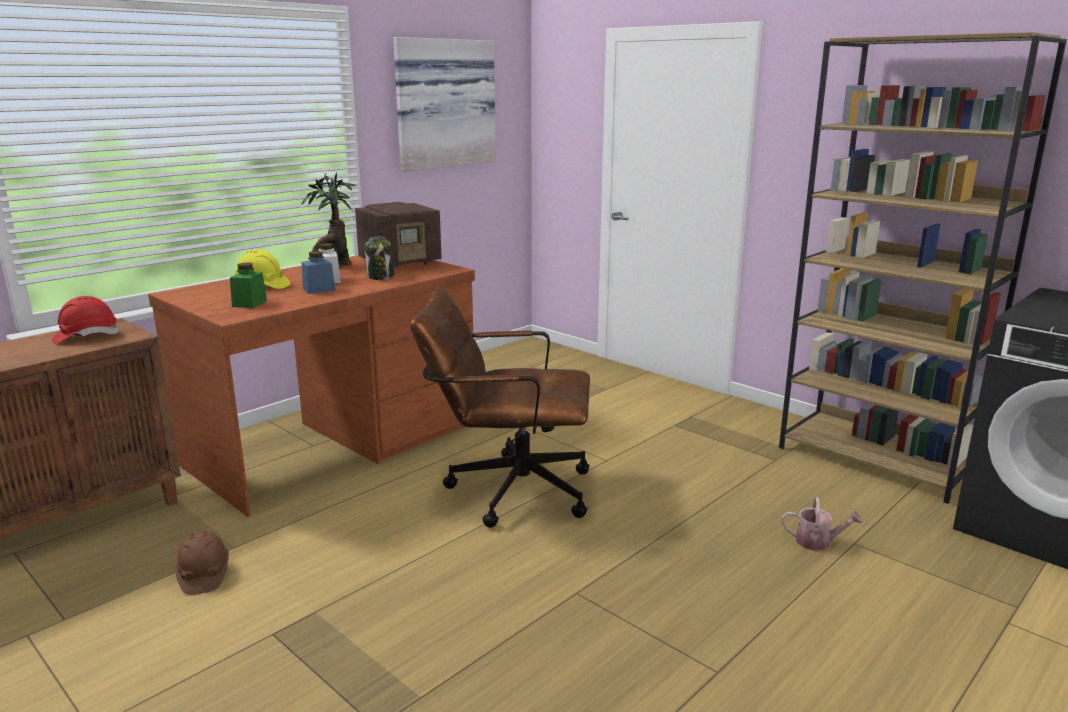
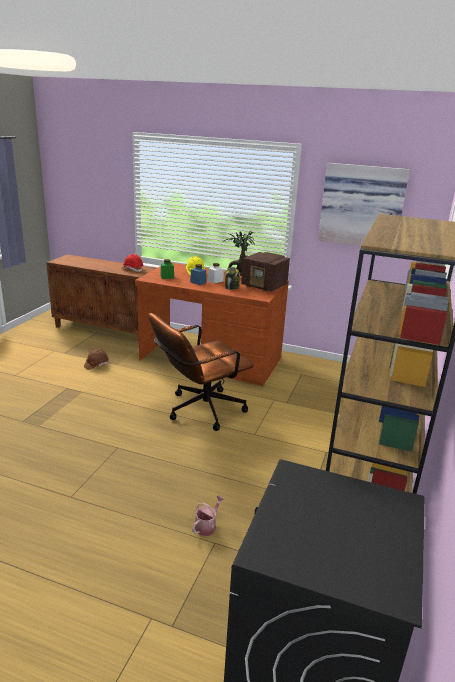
camera: 65 degrees right, 5 degrees up
(507, 490) = (199, 411): brown office chair -> brown office chair turned 105 degrees counterclockwise
(818, 542) = (207, 526): watering can -> watering can turned 135 degrees counterclockwise

